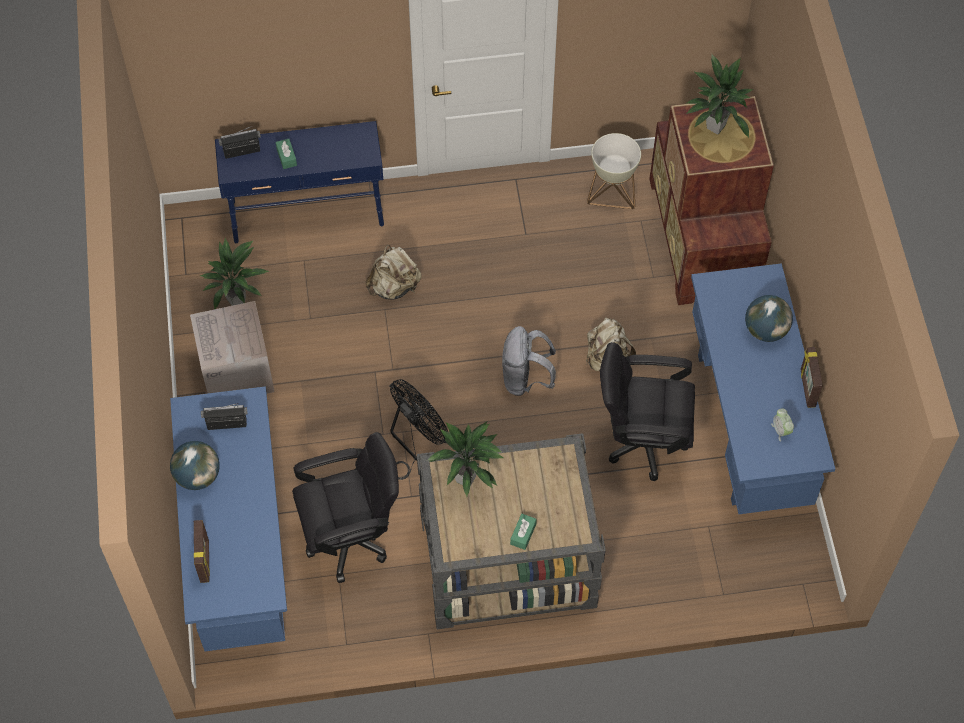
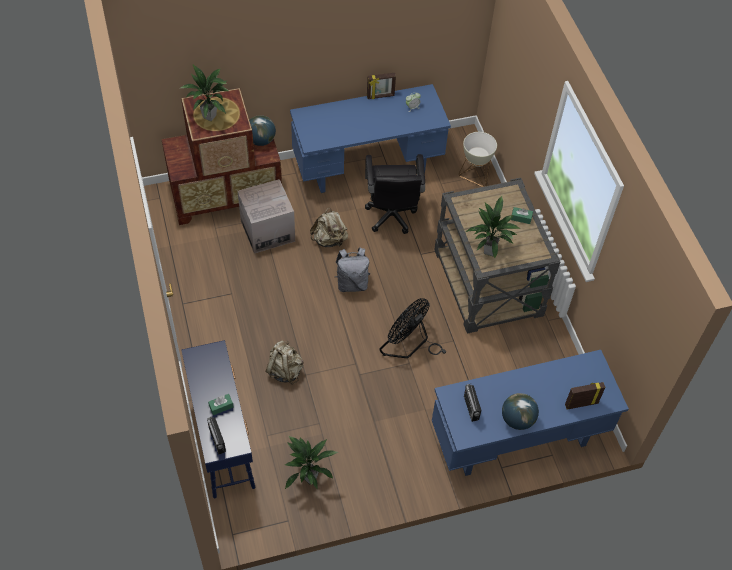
camera: 100 degrees left, 5 degrees down
(236, 371) = (372, 467): cardboard box -> cardboard box (267, 231)
(352, 540) = (493, 371): black office chair -> none
(612, 194) = (193, 245): planter -> planter (474, 175)
(765, 330) = (342, 116): globe -> globe (261, 141)

